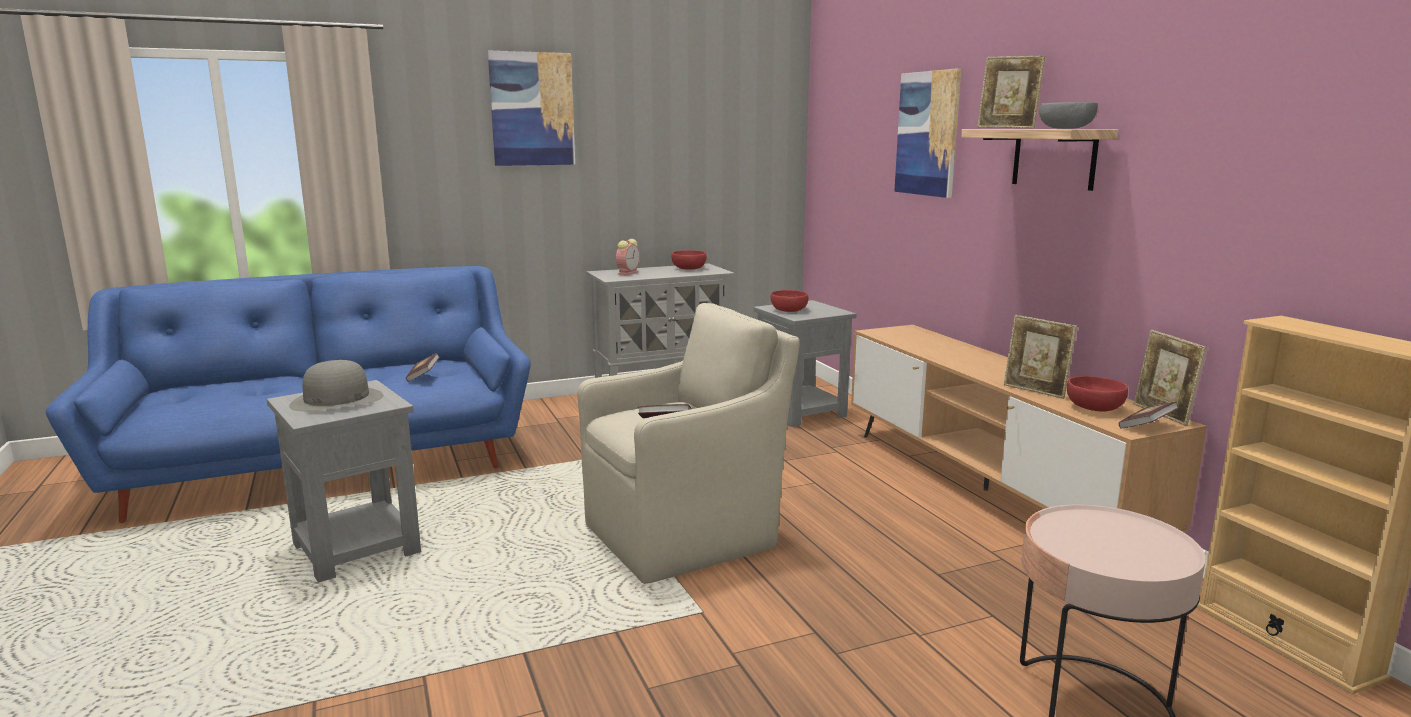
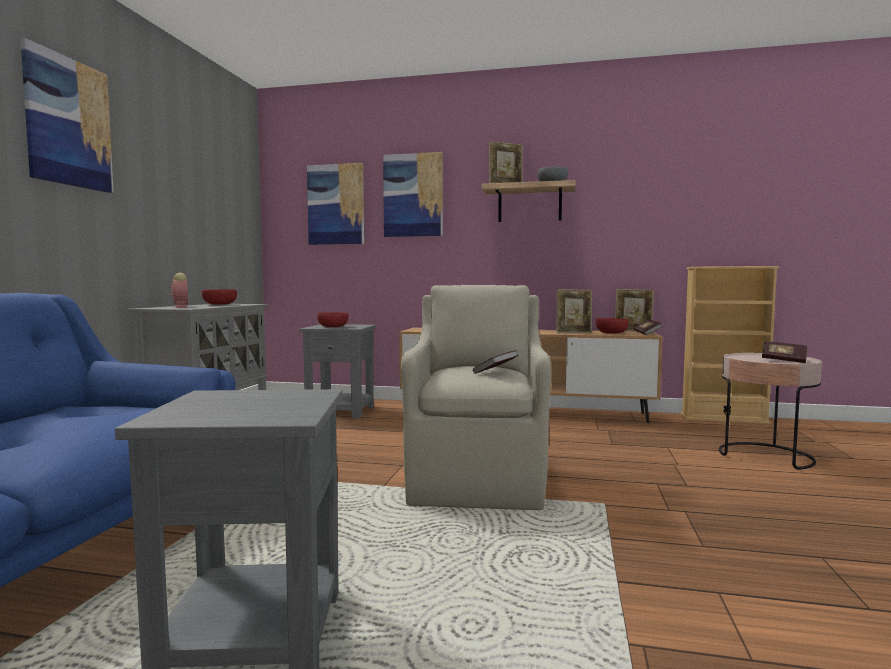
camera: 55 degrees left, 10 degrees down
(336, 400) = (238, 404): grey hat -> none
(423, 376) = (108, 414): book -> book (783, 360)
(860, 142) = (336, 204): none -> picture

